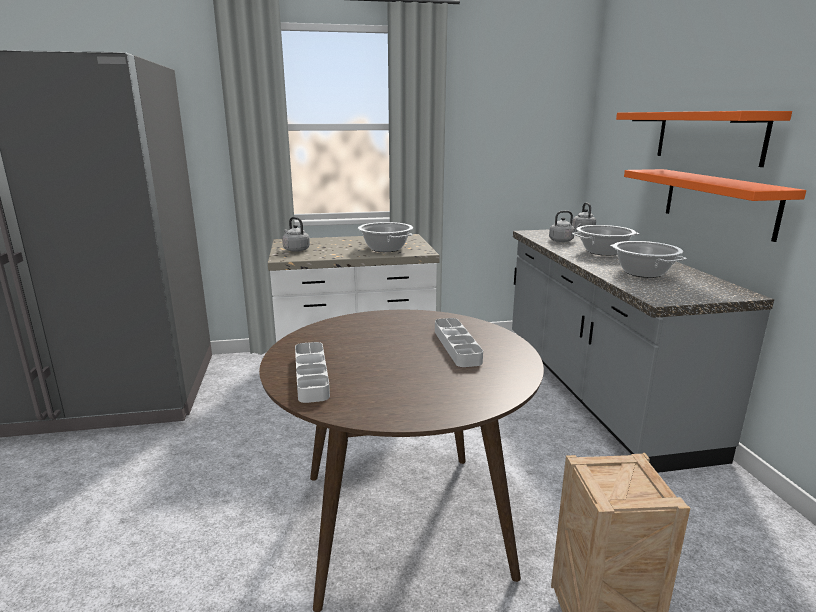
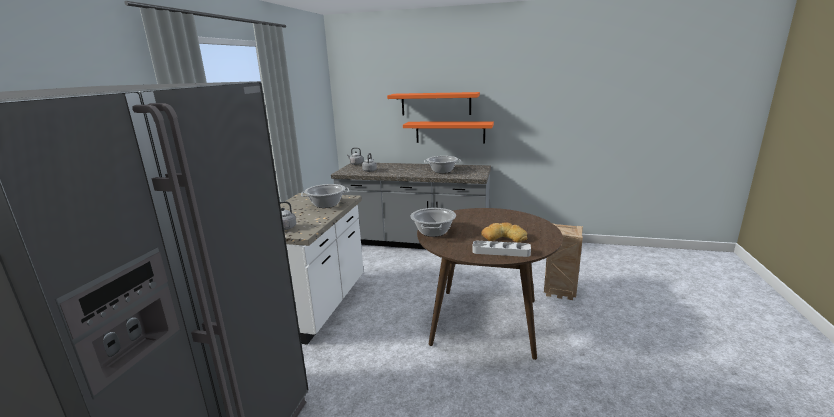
camera: 65 degrees left, 0 degrees up
(382, 371) = (503, 237): none -> bread
(457, 346) = (484, 219): grey tray -> none
(603, 252) = (402, 169): cooking pot -> cooking pot (433, 232)

